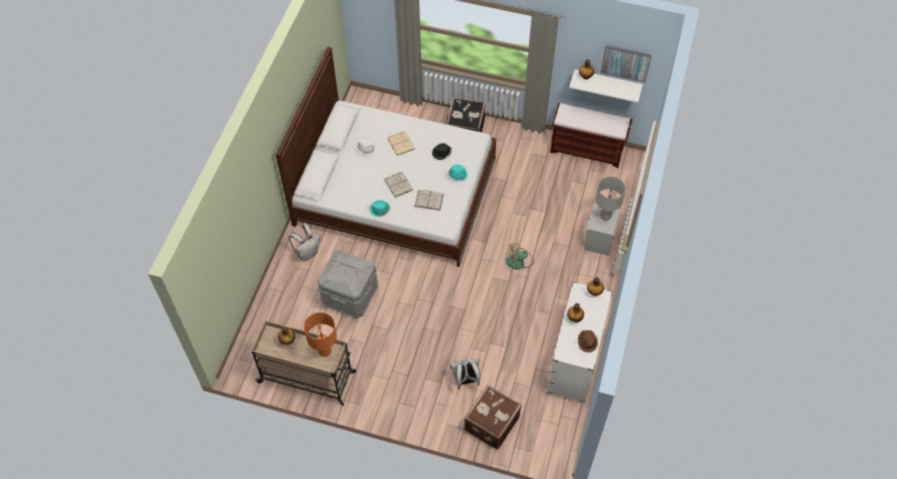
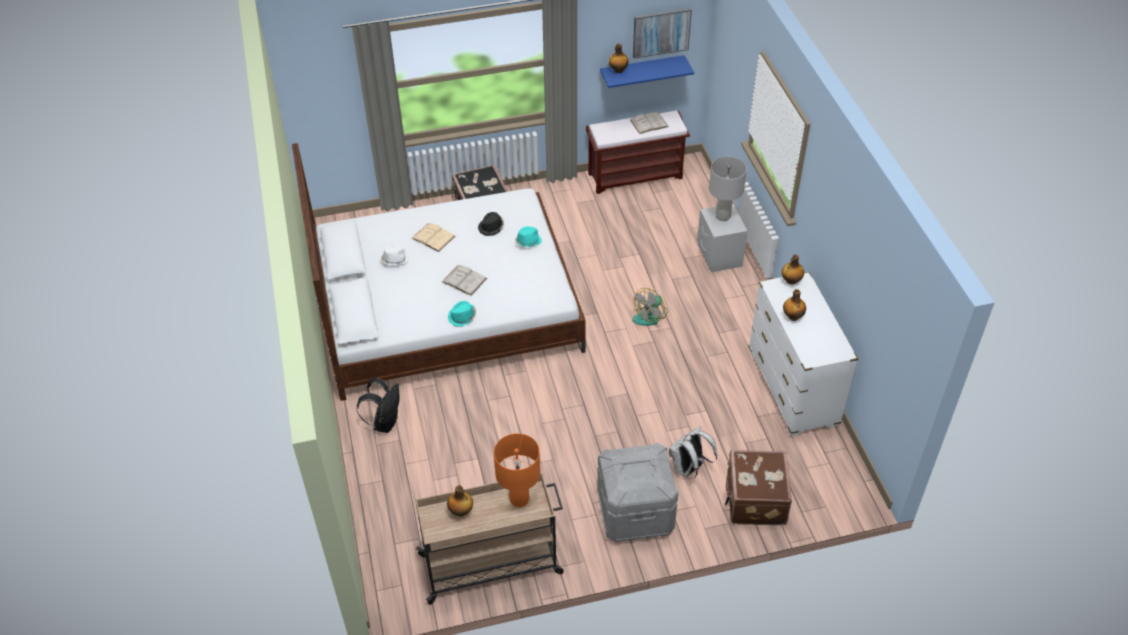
camera: 30 degrees left, 10 degrees down
(308, 253) = (385, 422): white backpack -> black backpack
(349, 296) = (476, 445): grey storage box -> grey storage box (634, 514)
(429, 200) = (515, 281): white book -> white book (649, 123)
(587, 342) = (827, 333): brown hat -> none
(607, 83) = (642, 71): white shelf -> blue shelf

